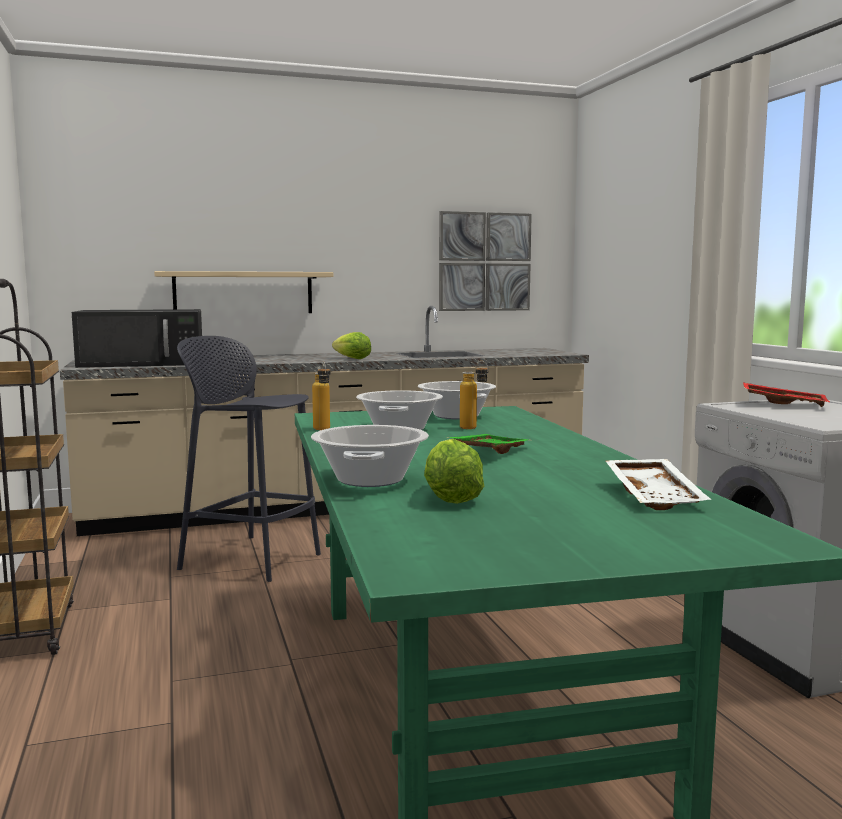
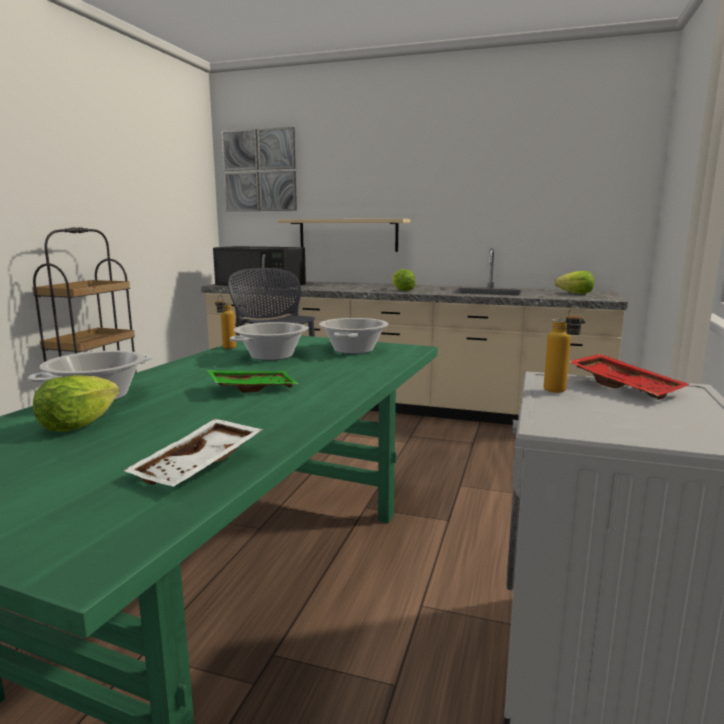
camera: 35 degrees right, 5 degrees up
(474, 428) = (323, 364): bottle -> bottle (560, 392)
(484, 262) = (556, 207): picture -> picture (260, 170)
(523, 351) = (575, 293): none -> lettuce

